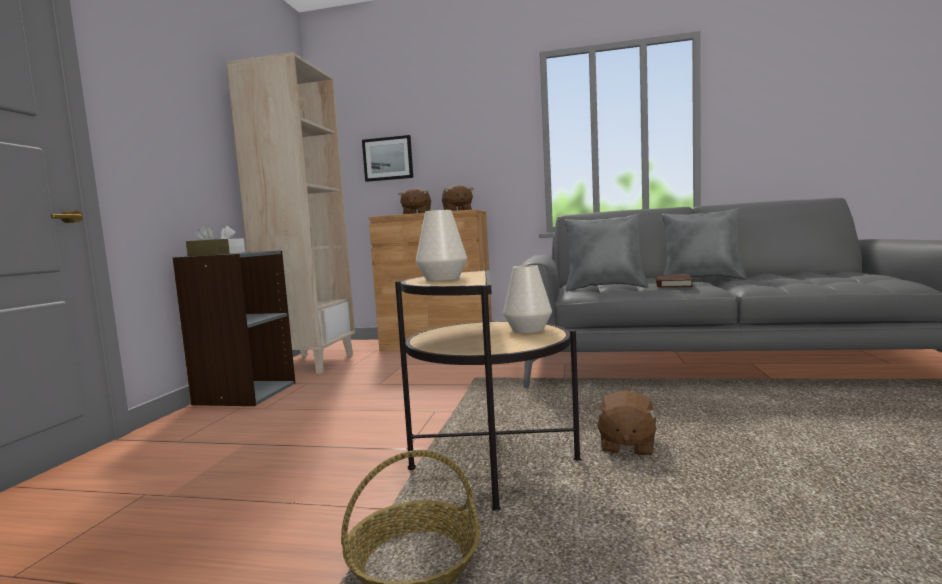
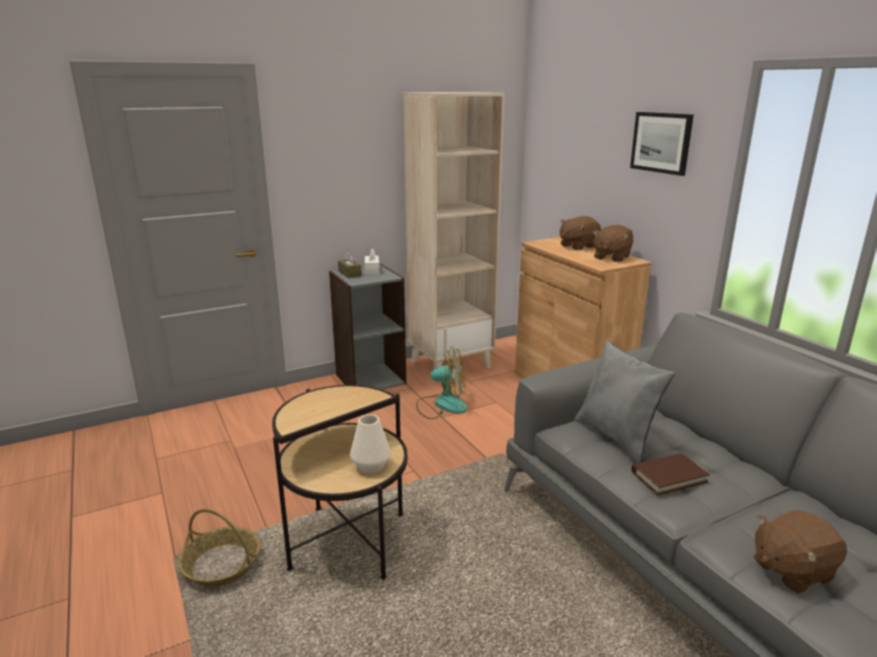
camera: 50 degrees right, 15 degrees up
(362, 379) = (442, 405): none -> fan
(388, 158) = (577, 169): picture -> picture (661, 142)
(442, 279) = (317, 404): white vase -> none
(626, 446) = (431, 595): brown plush toy -> brown plush toy (791, 570)
(702, 280) = (759, 487): grey pillow -> none

